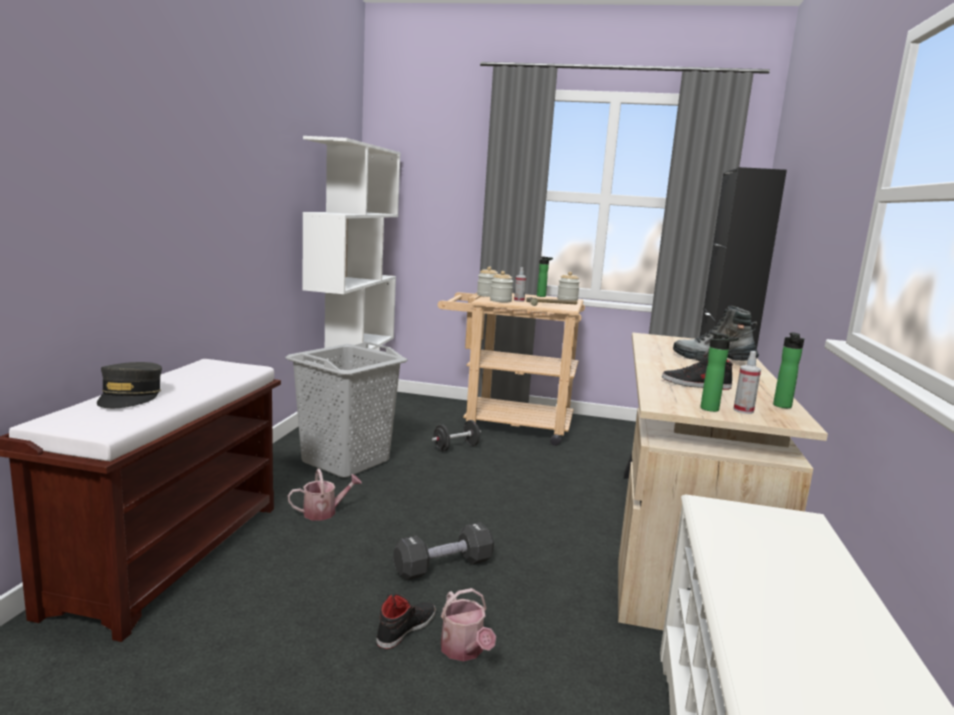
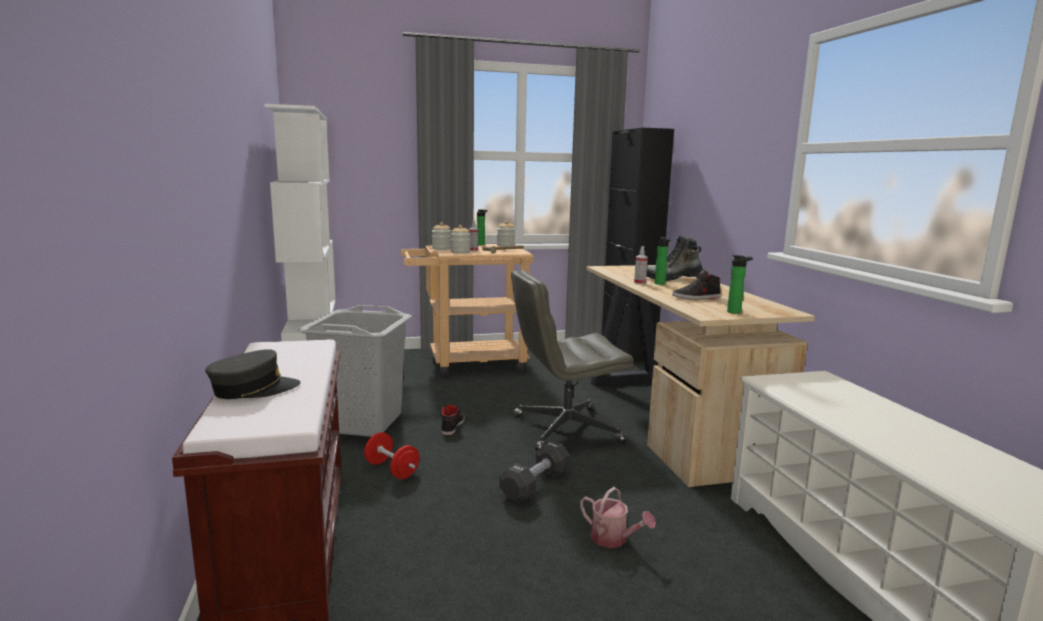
camera: 25 degrees left, 0 degrees up
(130, 397) = (254, 389): grey cap -> grey cap turned 90 degrees counterclockwise
(324, 512) = (392, 470): watering can -> red dumbbell
(406, 628) = (556, 538): black shoe -> black shoe (452, 425)
(456, 447) = (446, 390): black dumbbell -> none
(538, 517) = (565, 429): none -> grey office chair
(743, 410) = (752, 310): spray bottle -> spray bottle (640, 283)
(782, 406) = (765, 303): bottle -> bottle (660, 284)

